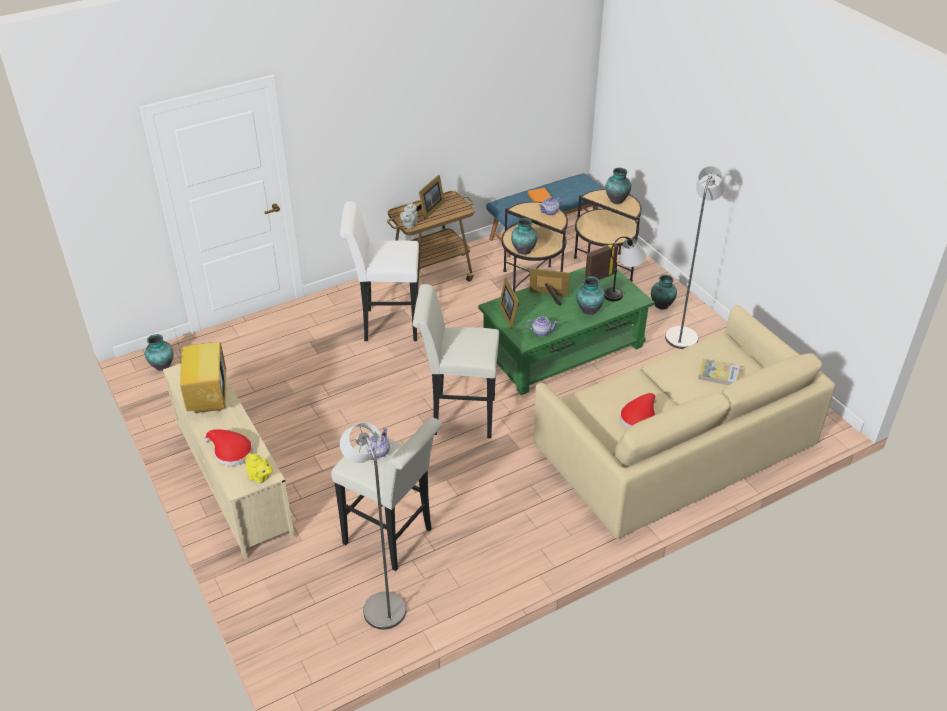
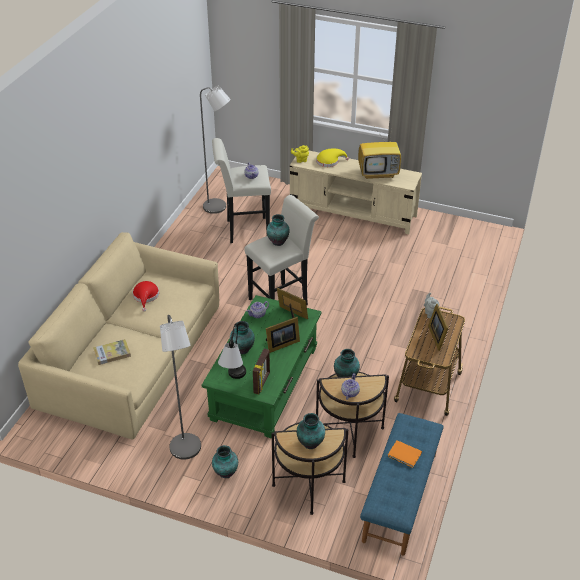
camera: 140 degrees right, 0 degrees up
(162, 366) = (480, 235): vase -> vase (278, 241)
(207, 396) = (379, 173): television -> television turned 45 degrees counterclockwise
(230, 452) = (329, 161): red hat -> yellow hat
(386, 325) = (401, 330): white stool -> none

